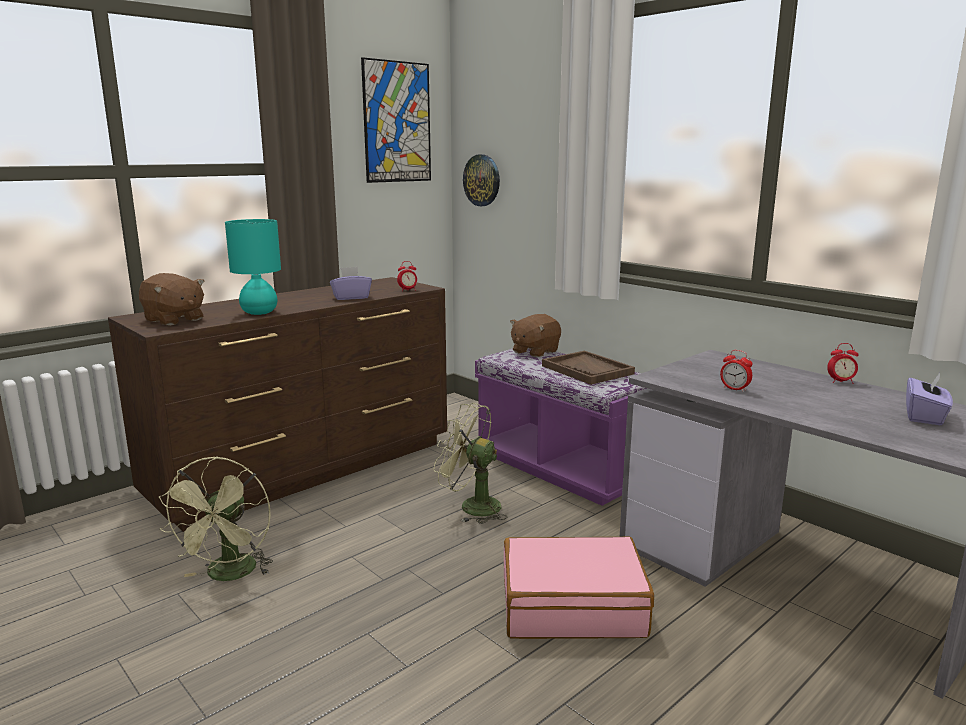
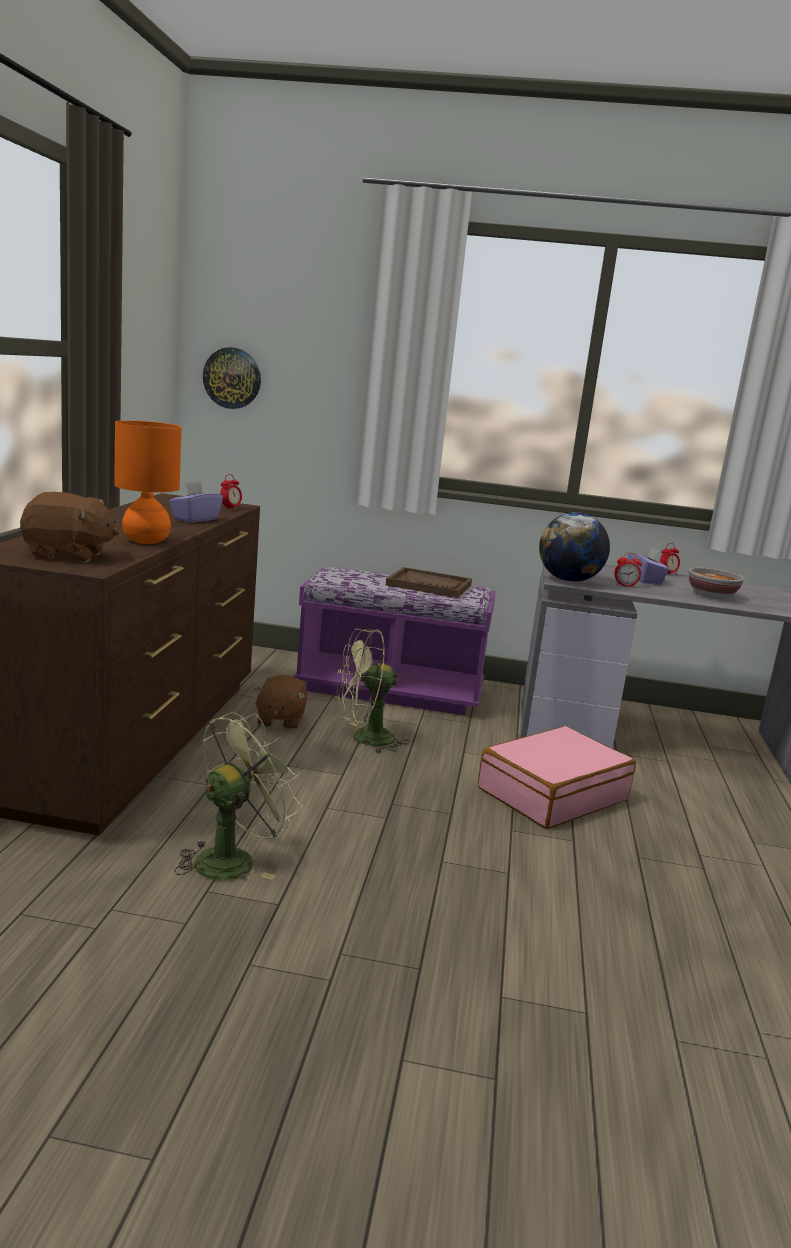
camera: 40 degrees left, 0 degrees up
(229, 575) = (233, 858): green fan -> green fan turned 105 degrees counterclockwise
(259, 312) = (146, 541): turquoise table lamp -> orange table lamp
(397, 122) = (147, 298): picture -> none
(534, 351) = (349, 572): brown plush toy -> brown plush toy (279, 720)
(670, 376) = (569, 580): none -> globe
(844, 413) = (712, 595): none -> bowl
(924, 416) = (749, 593): purple tissue box -> purple tissue box (645, 580)

